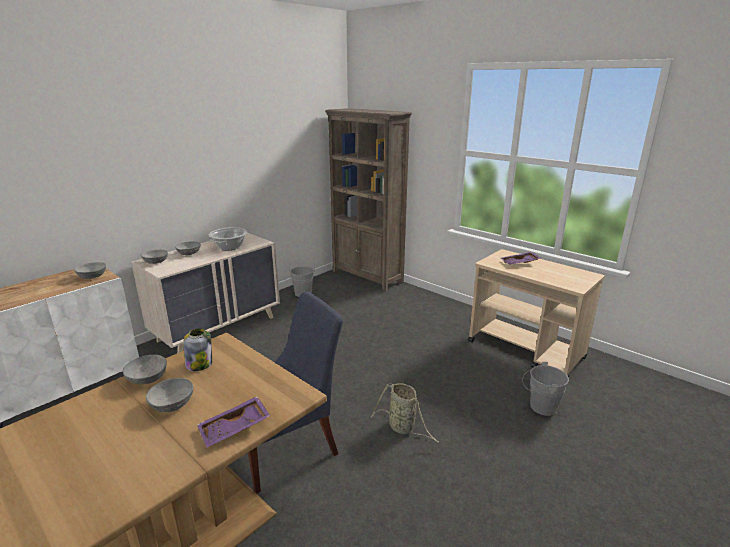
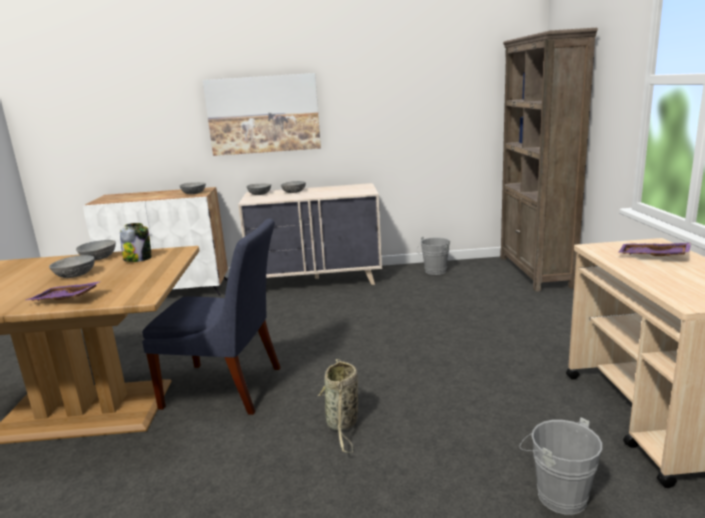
camera: 45 degrees right, 5 degrees down
(142, 181) = (263, 114): none -> picture
(229, 247) = (333, 192): cooking pot -> none

